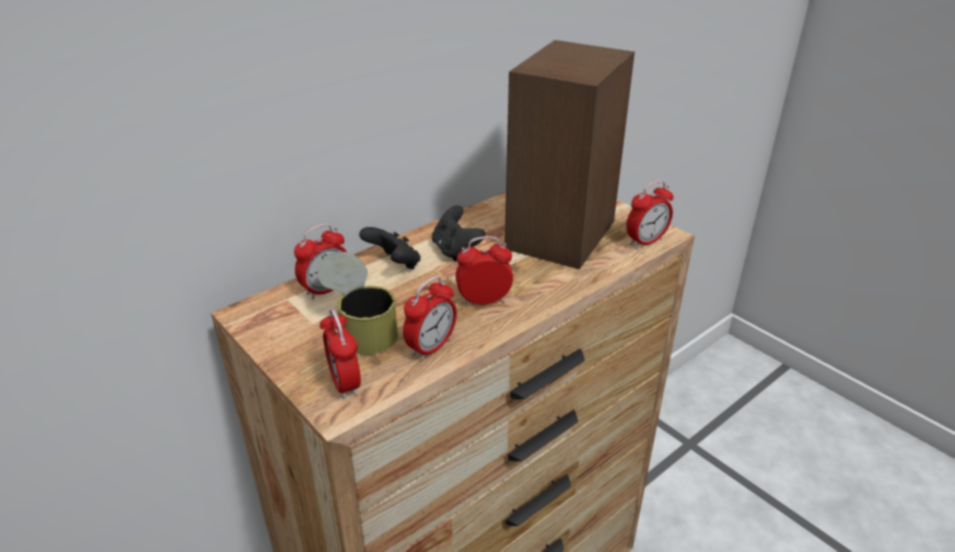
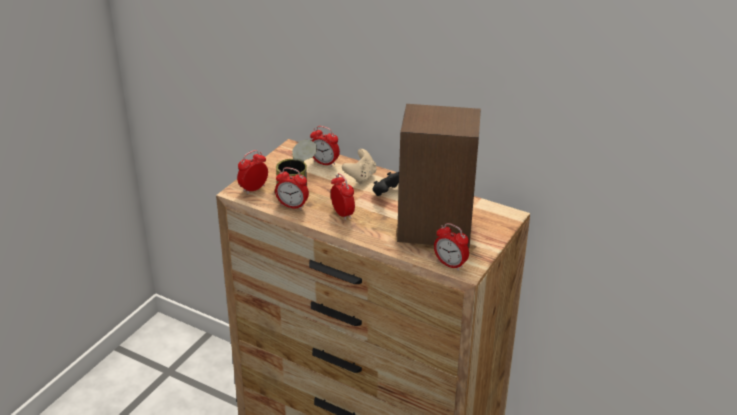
camera: 70 degrees right, 0 degrees up
(394, 264) = (360, 177): black game controller -> beige game controller

